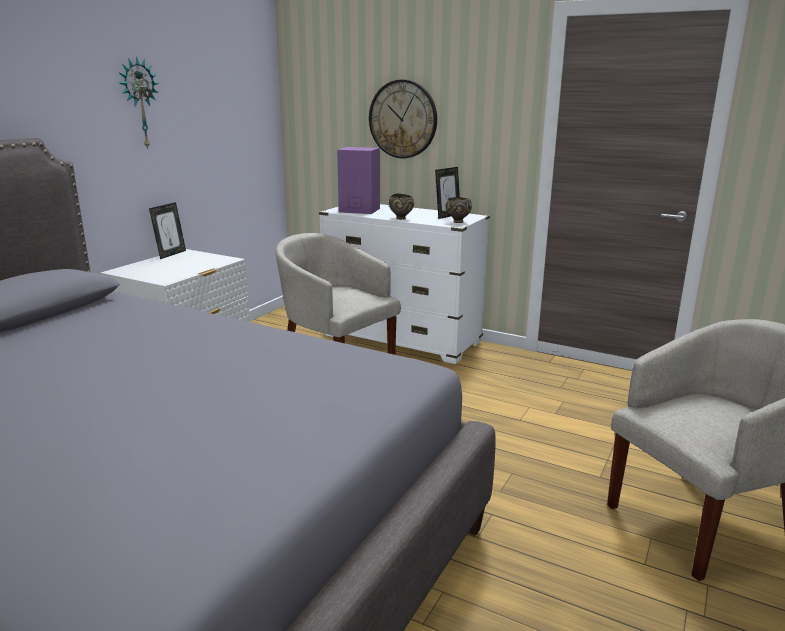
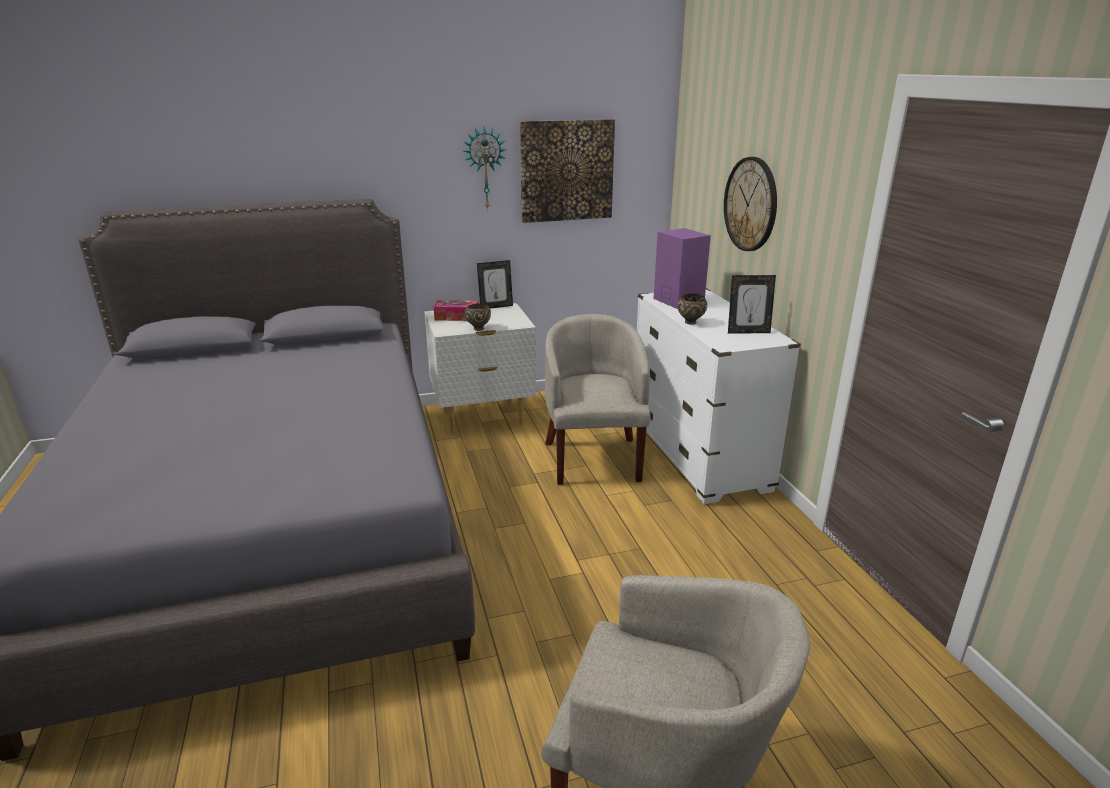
camera: 45 degrees right, 5 degrees up
(149, 268) = (456, 317): none -> tissue box
(207, 107) = (566, 171): none -> picture
(457, 222) = (737, 343): brown bowl -> brown bowl (478, 328)

